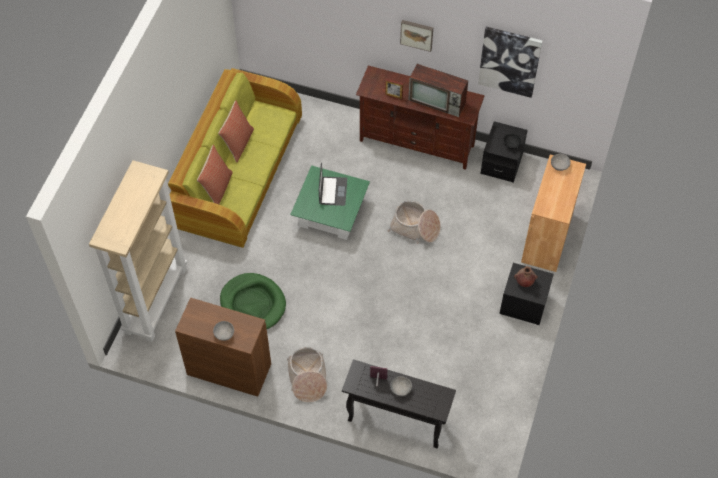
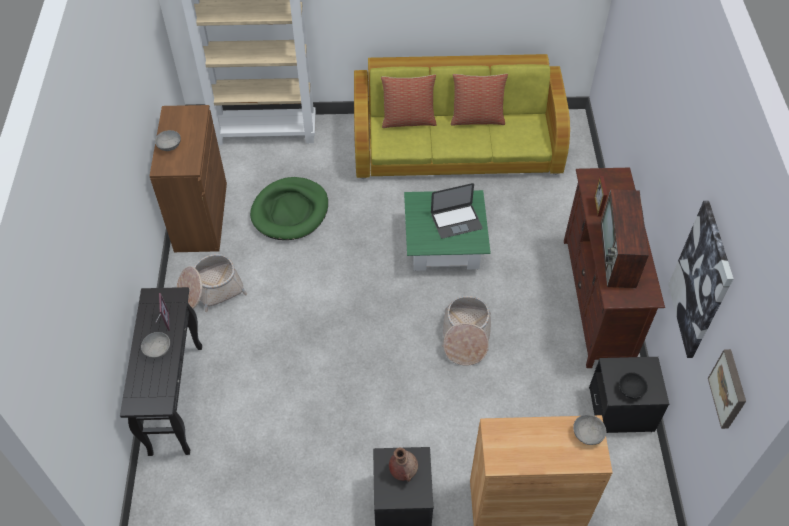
camera: 70 degrees right, 5 degrees down
(417, 34) = (669, 158): picture -> picture (729, 389)

